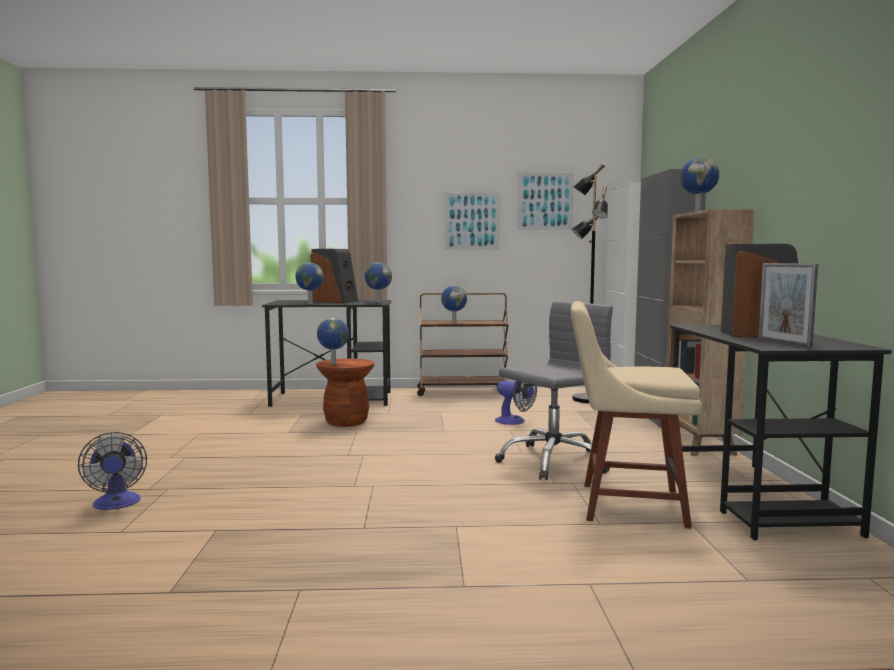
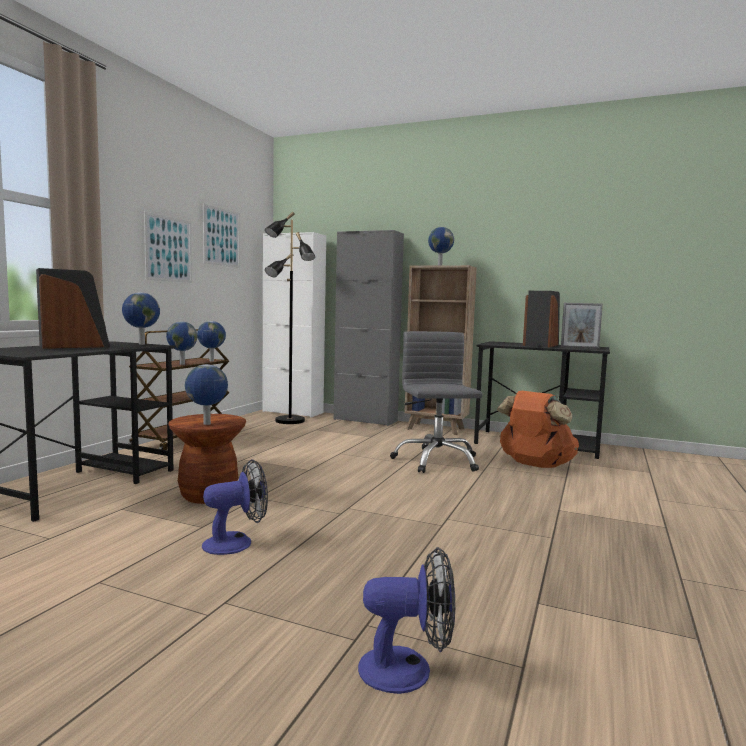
camera: 65 degrees left, 0 degrees up
(309, 303) = (80, 350): globe -> globe (211, 361)
(515, 421) = (318, 447): fan -> fan (236, 542)
(625, 504) = (535, 465): beige chair -> orange backpack

